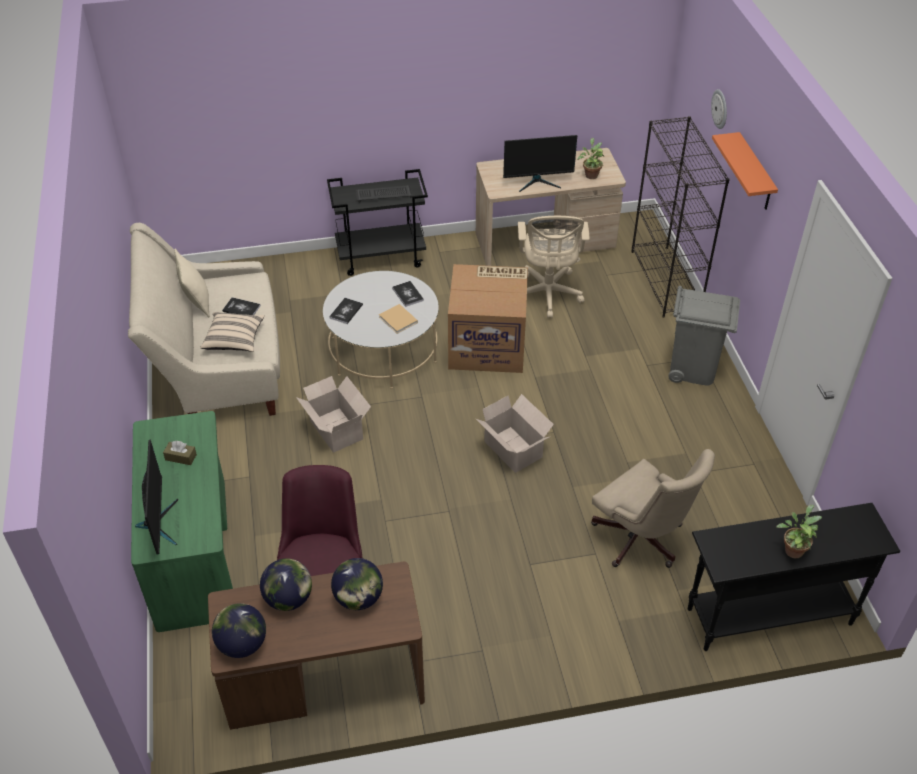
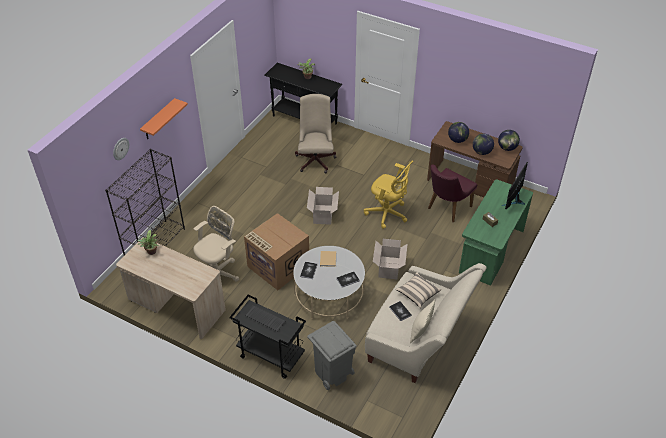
camera: 140 degrees left, 0 degrees up
(416, 514) = (388, 214): none -> yellow office chair
(538, 182) = (182, 265): monitor -> none
(693, 368) = (208, 200): grey trash can -> grey trash can (332, 373)

